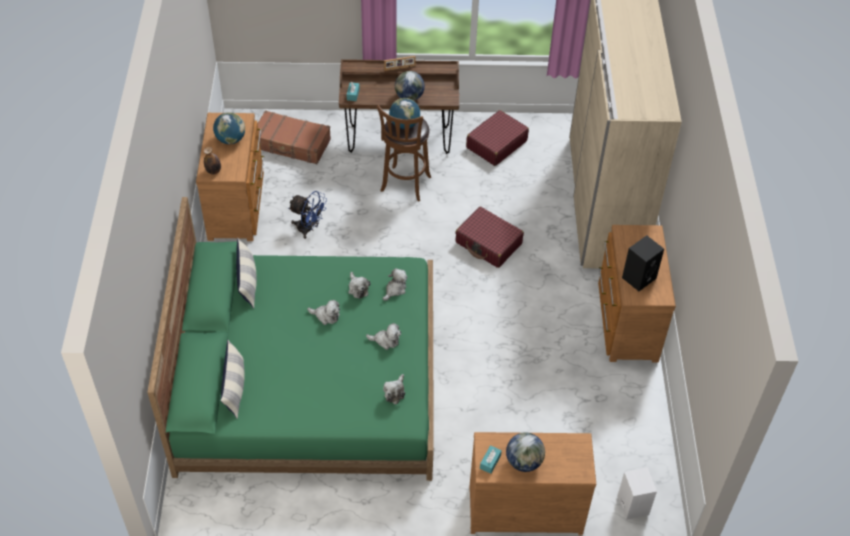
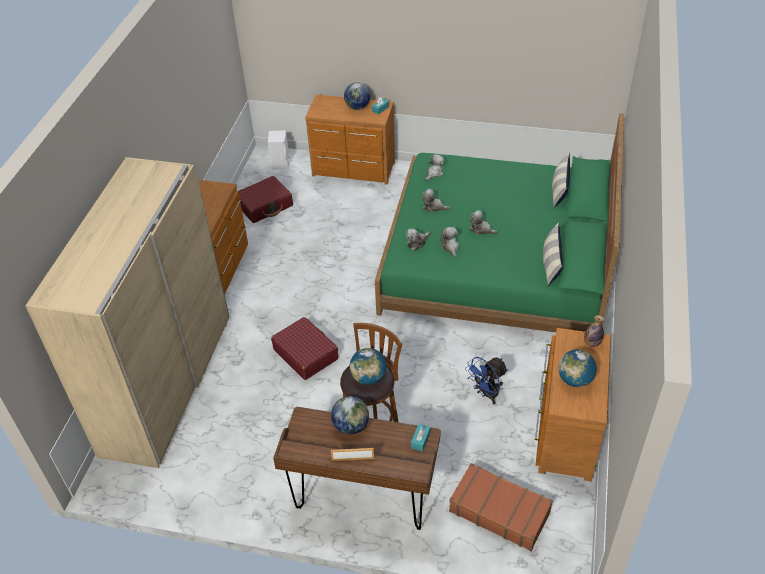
camera: 165 degrees left, 5 degrees down
(309, 229) = (486, 394): blue fan -> blue fan turned 75 degrees counterclockwise
(496, 144) = (249, 473): red suitcase -> red suitcase (265, 205)
(639, 277) = (209, 201): black speaker -> none

